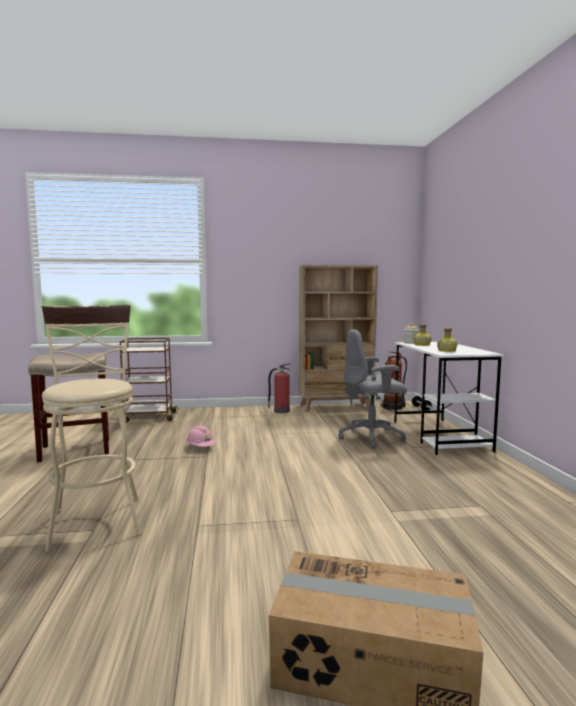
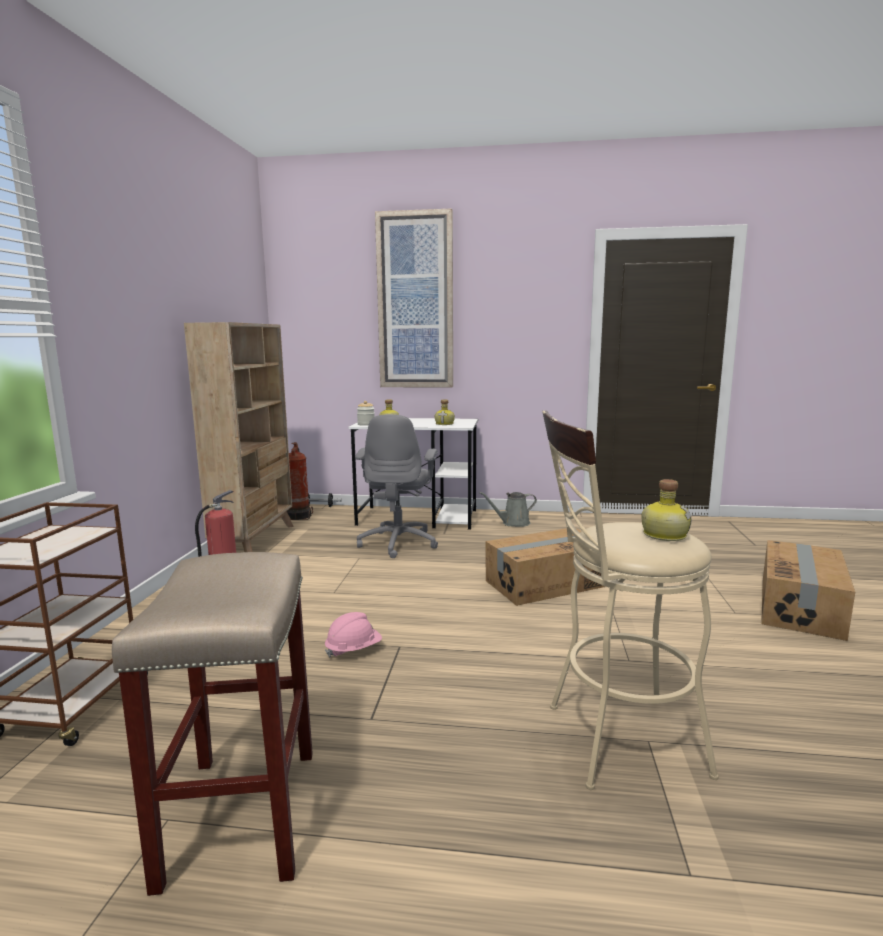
camera: 75 degrees left, 5 degrees up
(84, 385) = (663, 535): none -> bottle
(331, 490) = (545, 583): none -> cardboard box
(479, 238) = (415, 301): none -> picture
(480, 469) = (513, 523): none -> grey watering can

